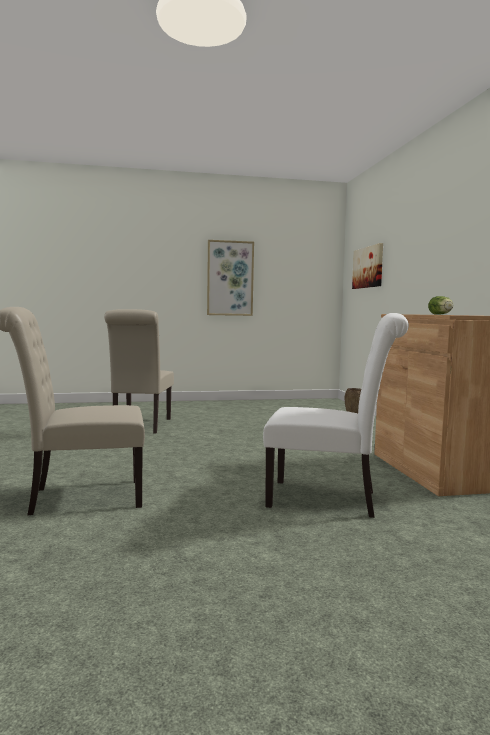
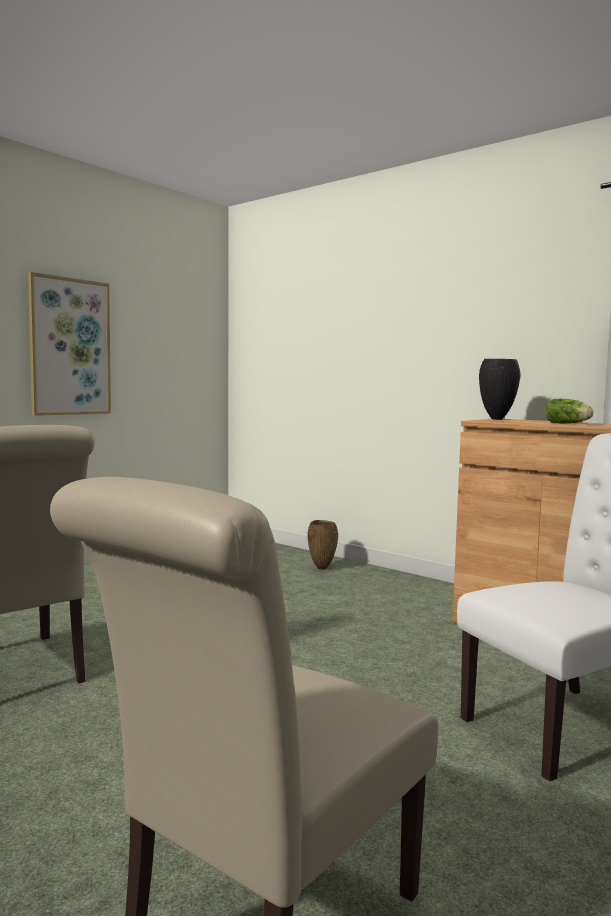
camera: 40 degrees left, 0 degrees up
(368, 267) = (297, 340): picture -> none
(418, 314) = (497, 419): none -> black vase

